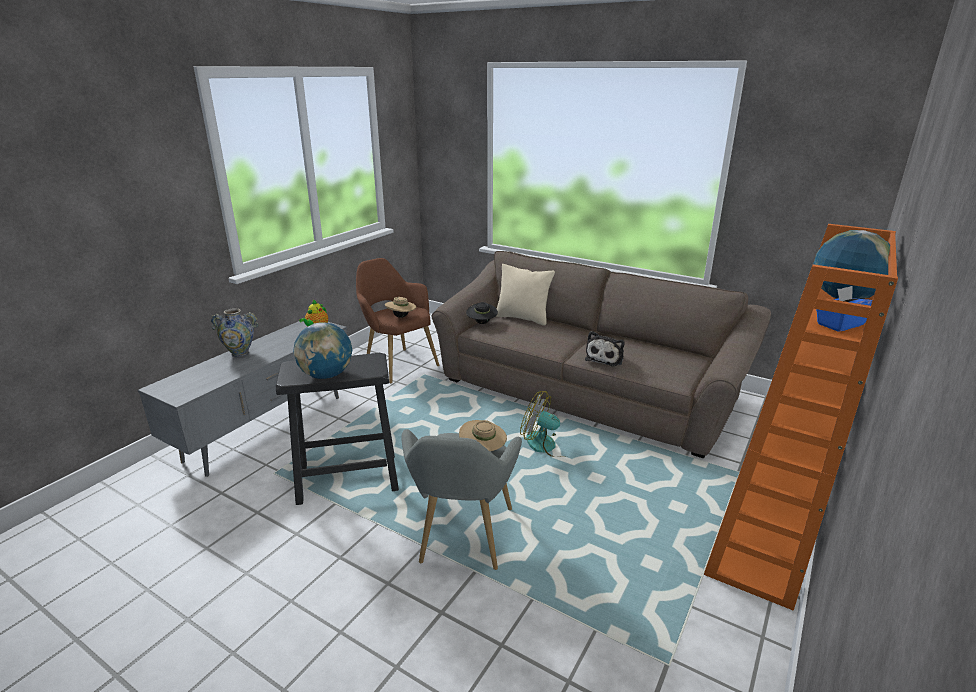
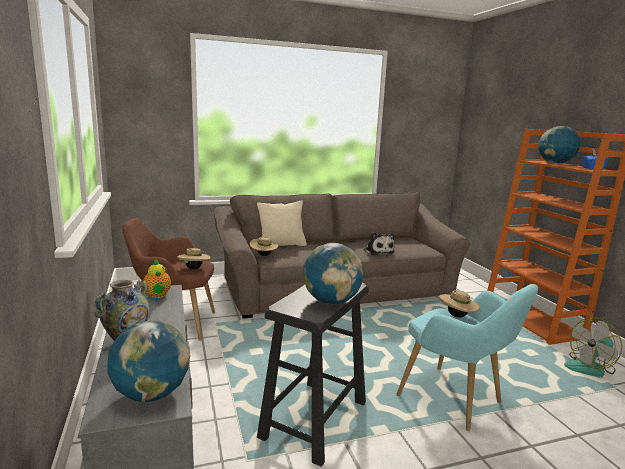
camera: 50 degrees left, 10 degrees down
(188, 387) = (151, 393): none -> globe
(462, 540) = (456, 402): grey armchair -> turquoise armchair
(481, 323) = (263, 255): black hat -> beige hat
(548, 445) = (382, 326): fan -> fan (590, 368)

